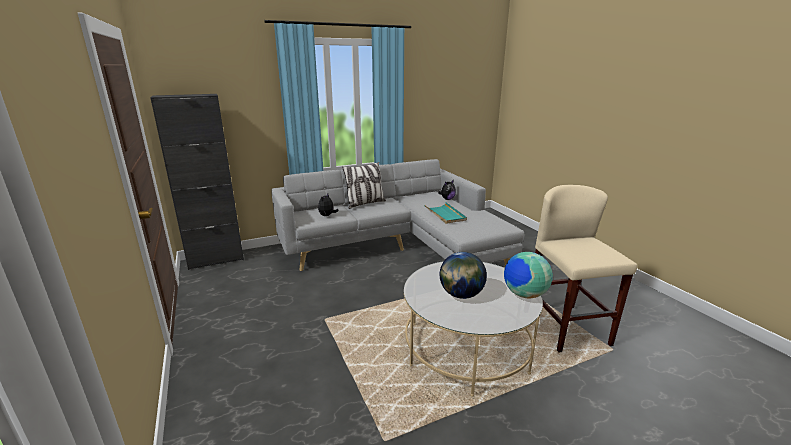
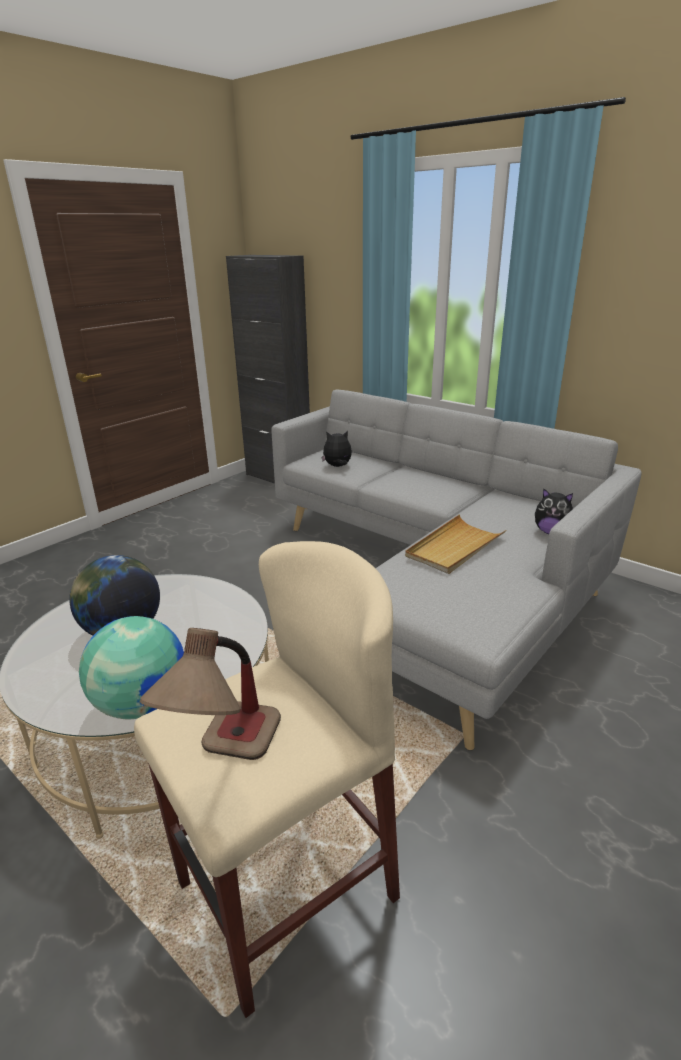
camera: 65 degrees right, 5 degrees up
(365, 203) = (419, 475): pillow -> none
(445, 214) = (454, 547): turquoise tray -> beige tray
(604, 254) = (227, 763): none -> table lamp

